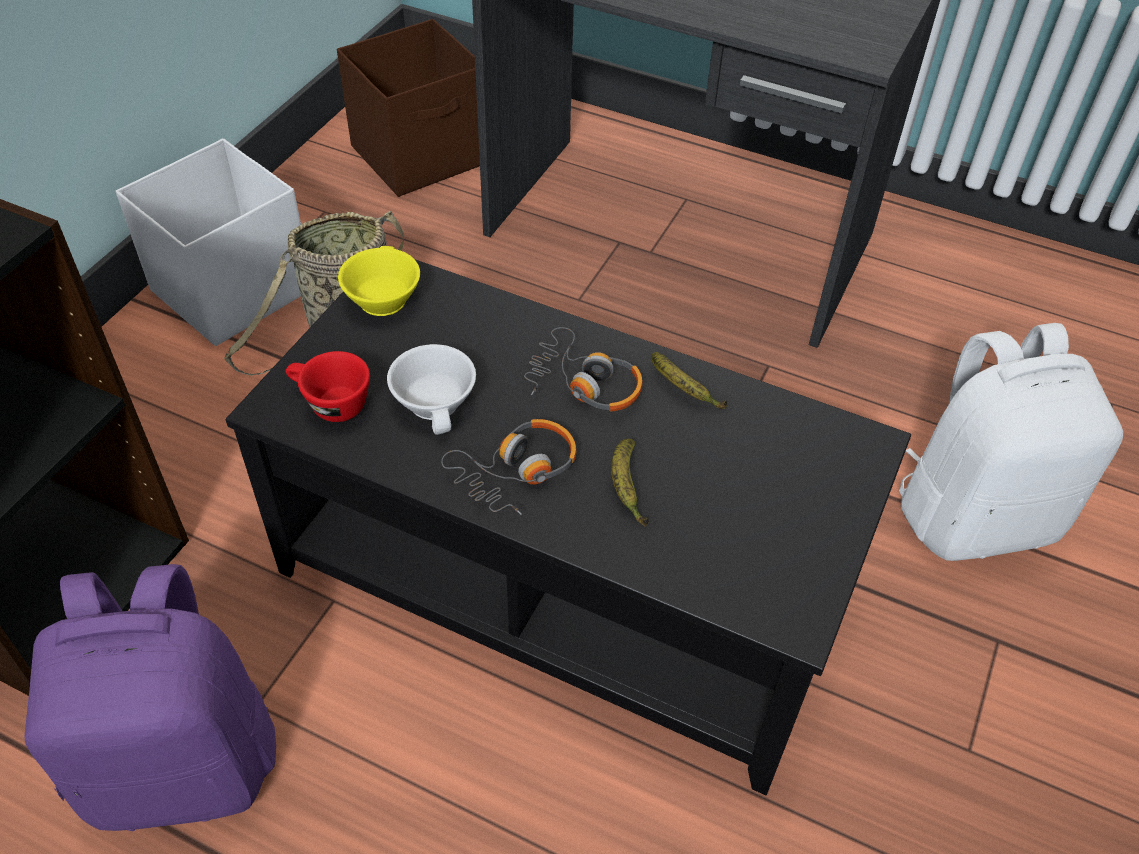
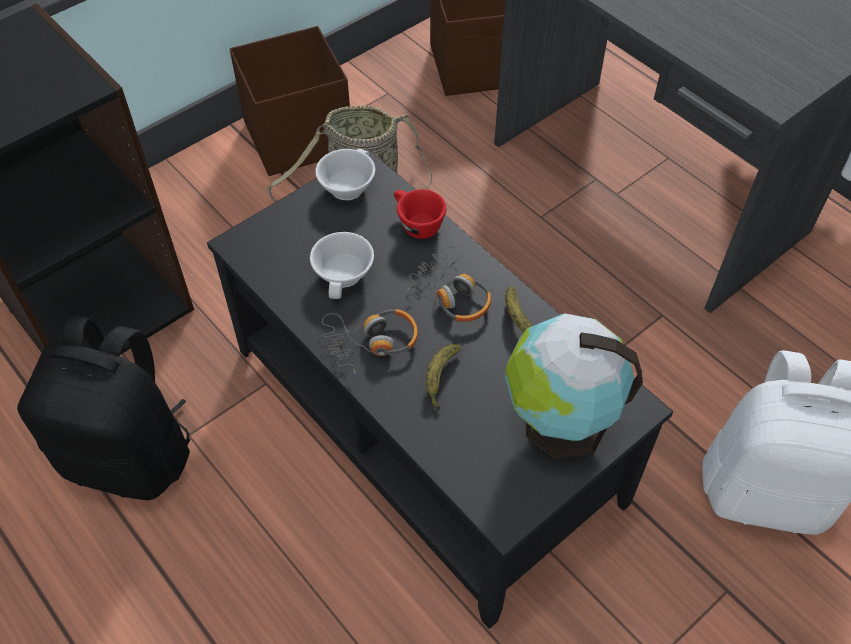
camera: 25 degrees right, 5 degrees up
(185, 762) = (131, 455): purple backpack -> black backpack
(230, 291) = (296, 137): white storage box -> brown storage box
(330, 404) = (275, 253): red cup -> red cup (416, 224)
(380, 298) = (346, 185): yellow cup -> white cup
(796, 489) = (559, 422): none -> globe

